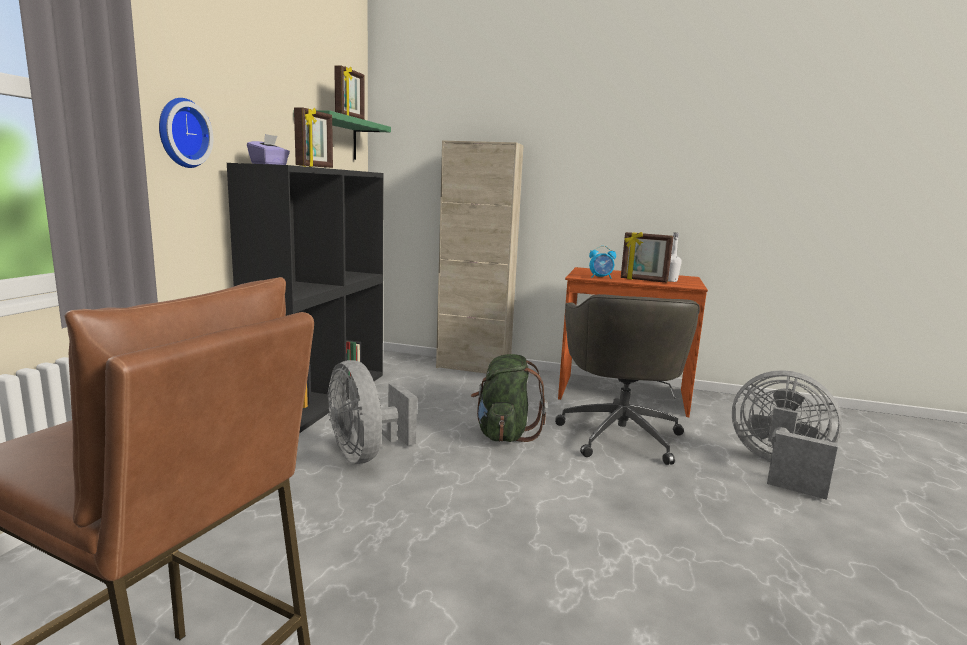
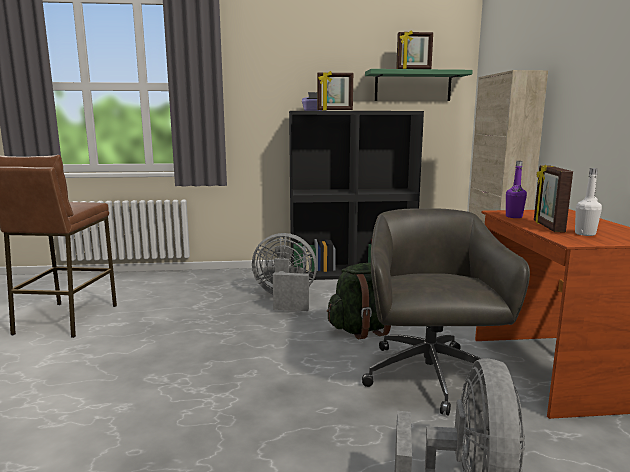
camera: 70 degrees right, 0 degrees up
(181, 133) = (261, 97): wall clock -> none
(365, 454) = (285, 299): grey fan -> grey fan turned 60 degrees clockwise
(601, 278) = (514, 217): alarm clock -> purple bottle
(620, 434) = (429, 377): grey office chair -> grey office chair turned 105 degrees clockwise

